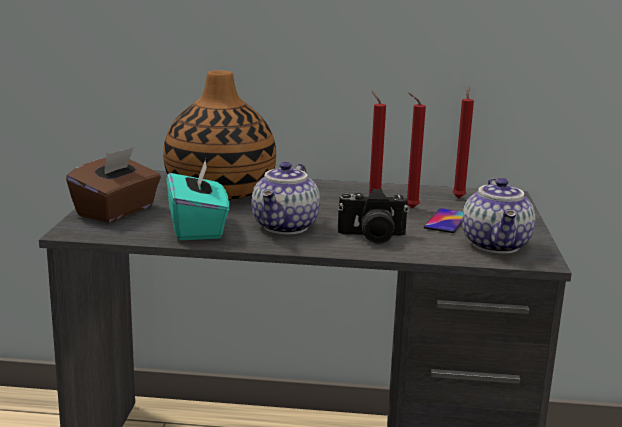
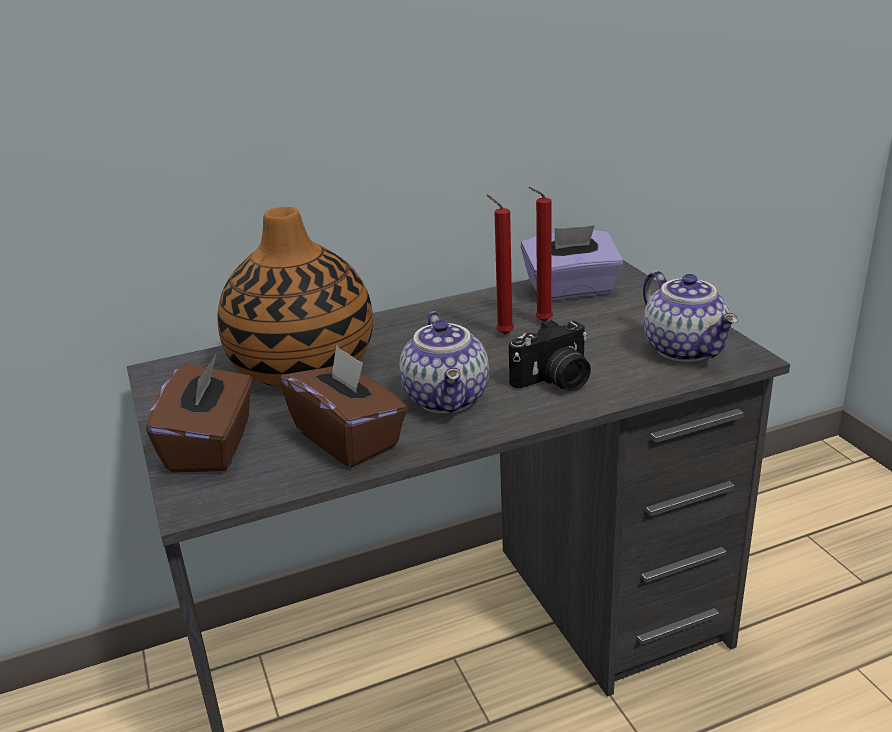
camera: 25 degrees left, 10 degrees up
(197, 228) = (348, 438): turquoise tissue box -> brown tissue box
(446, 221) = (599, 330): phone -> none
(459, 197) = (571, 290): red candle -> purple tissue box

